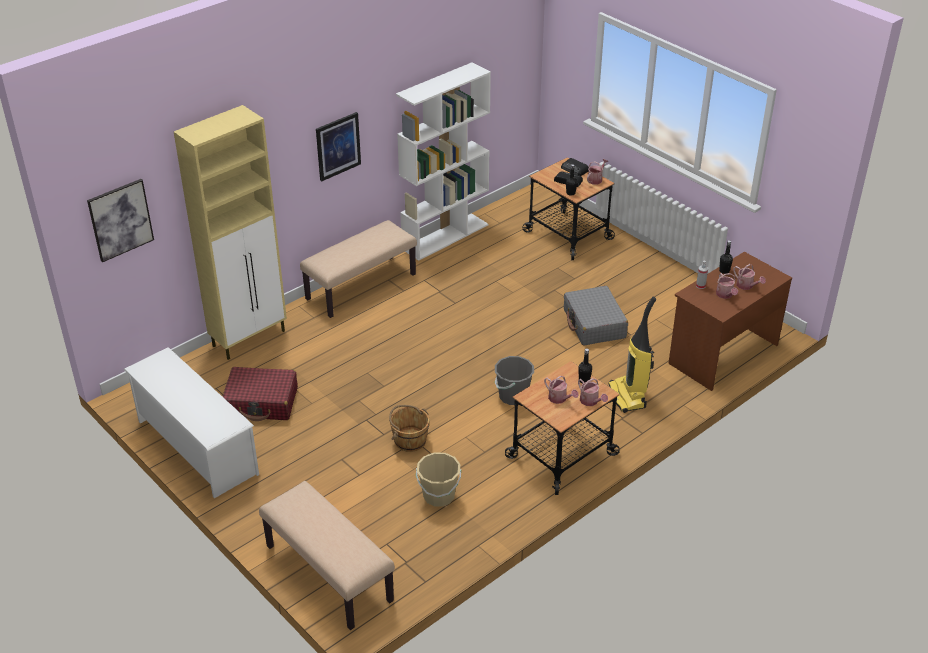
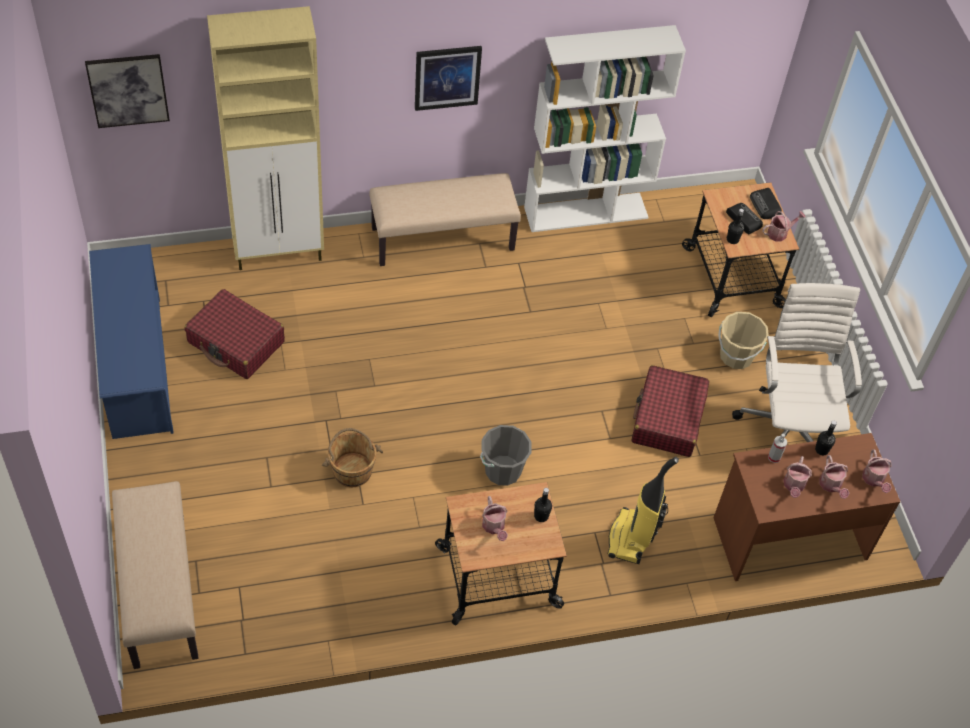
camera: 25 degrees right, 15 degrees up
(196, 447) = (136, 366): white shoe rack -> blue shoe rack
(439, 496) = (332, 557): beige bucket -> beige bucket (736, 356)
(591, 401) = (526, 549): watering can -> watering can (874, 480)
(594, 324) = (667, 419): grey suitcase -> red suitcase
(672, 298) = (789, 429): none -> white office chair

